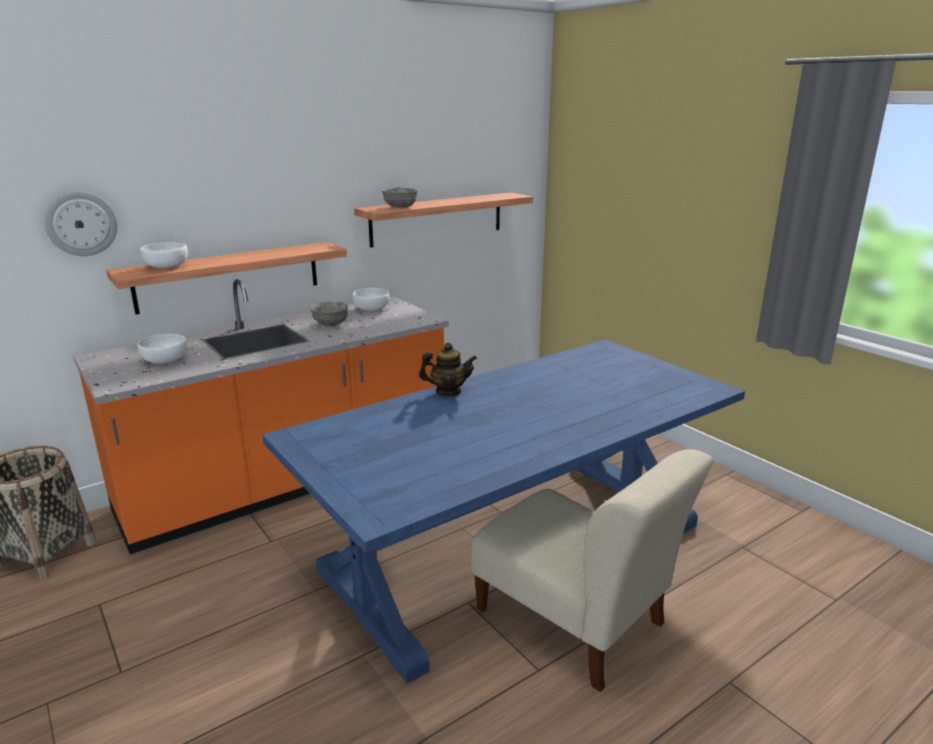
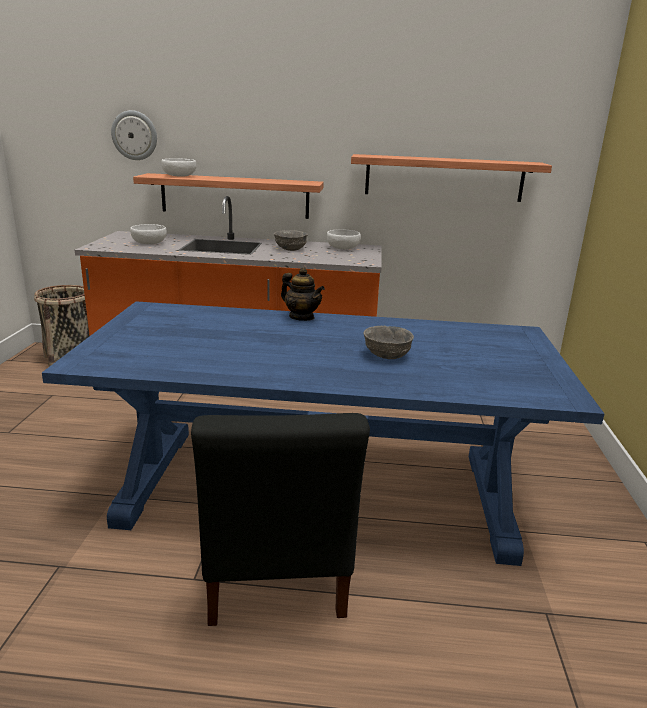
camera: 40 degrees right, 0 degrees up
(399, 207) = (389, 156): grey bowl -> grey bowl (386, 355)
(575, 622) = (275, 567): beige chair -> black chair

